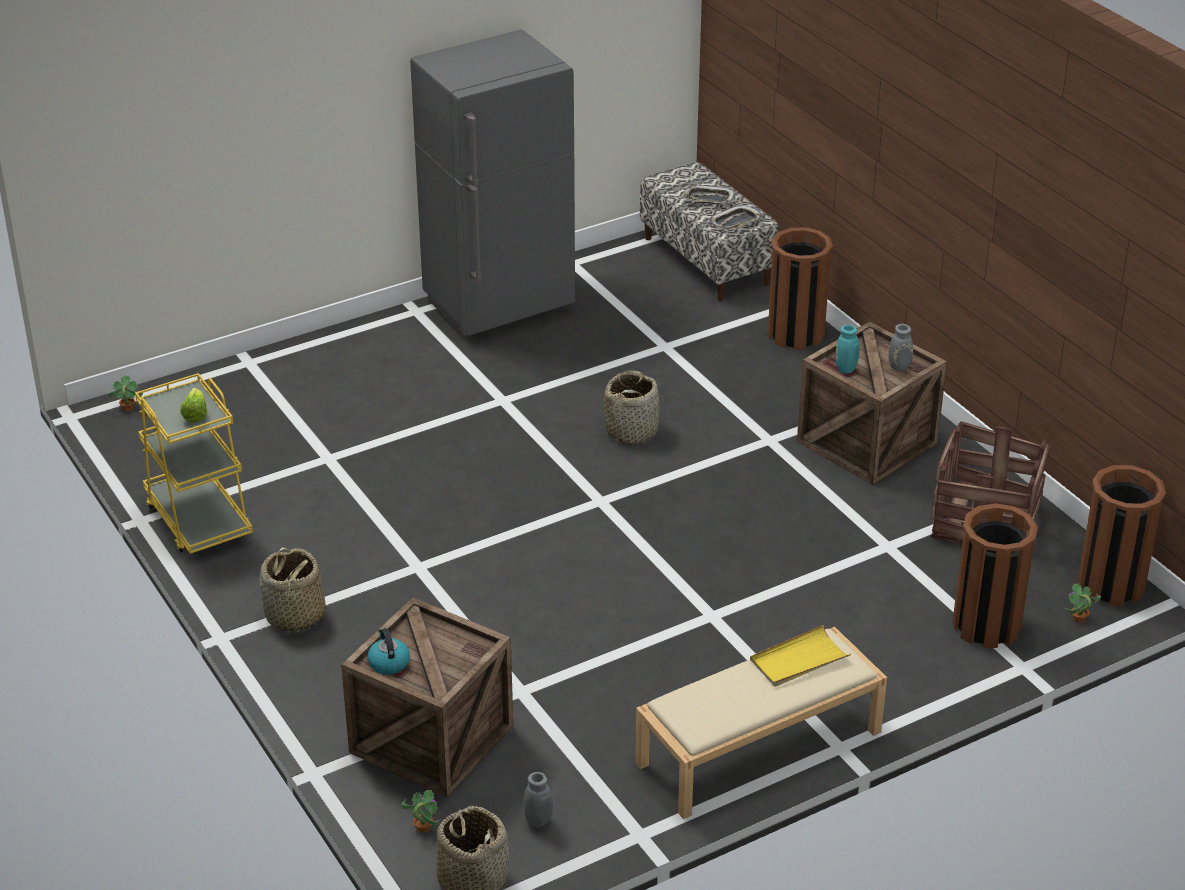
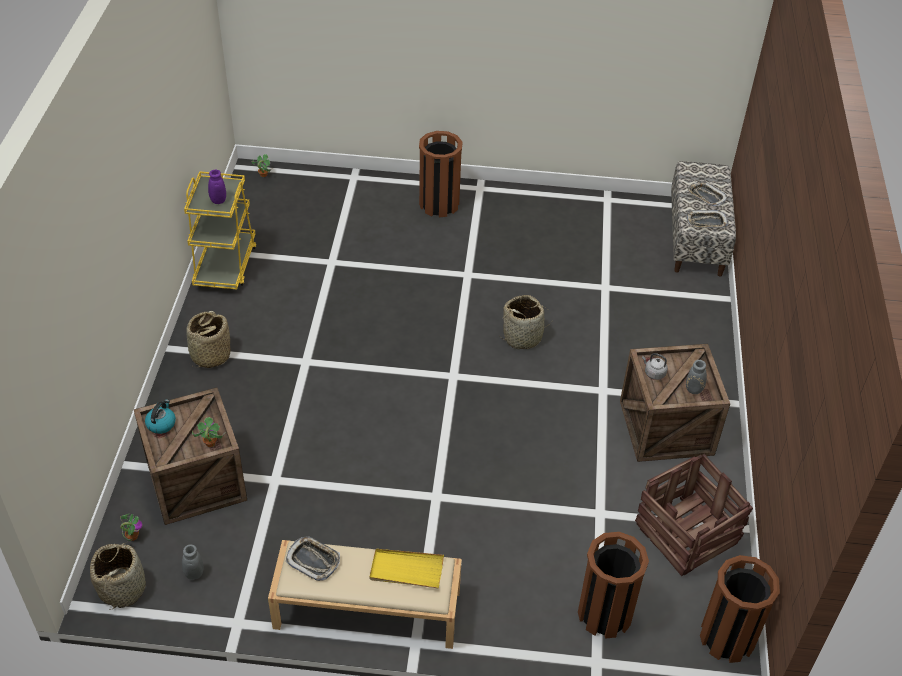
camera: 35 degrees right, 10 degrees up
(195, 414) = (217, 202): lettuce -> purple vase
(500, 306) = (532, 208): grey fridge -> none
(696, 702) = (313, 560): none -> tray
(796, 334) = (701, 321): brown trash can -> brown trash can (439, 204)
(846, 371) = (653, 373): turquoise vase -> grey kettle
(1078, 619) = (675, 649): potted plant -> potted plant (210, 443)

